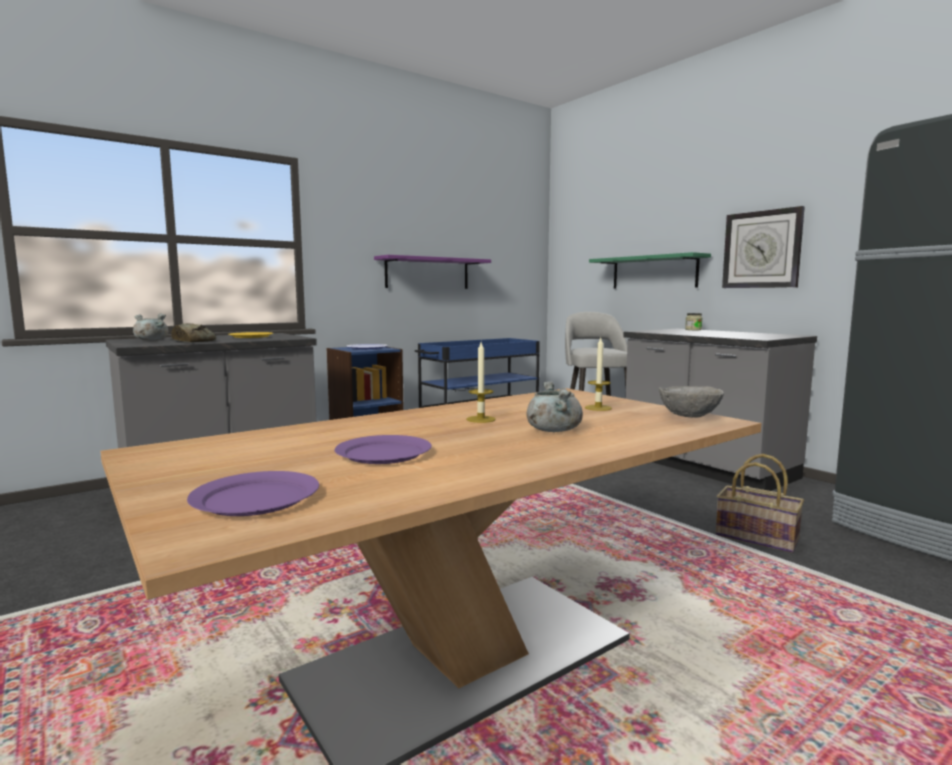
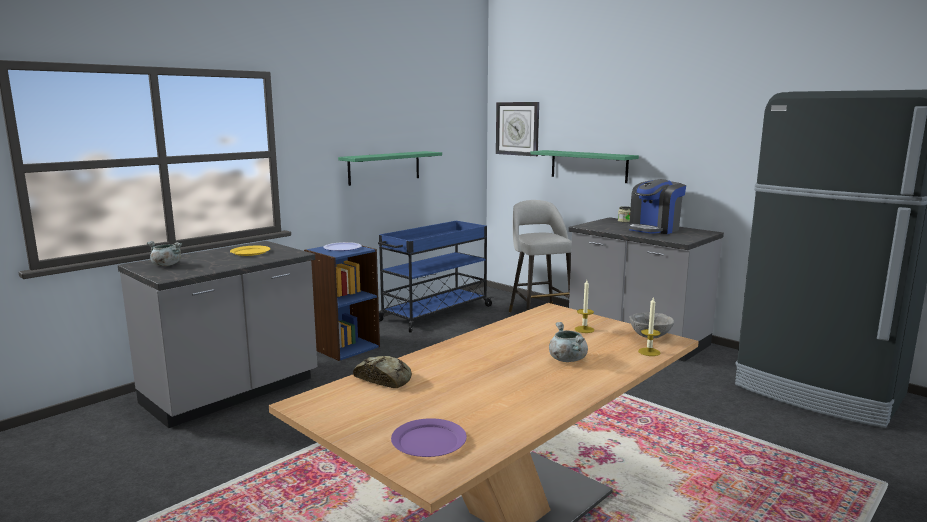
camera: 10 degrees left, 5 degrees up
(193, 341) = (211, 266): bread -> bread (384, 378)
(383, 453) = (471, 393): purple plate -> none
(427, 273) = (384, 167): purple shelf -> green shelf
(481, 419) = (509, 349): candle -> candle (649, 352)
(727, 333) = (654, 229): none -> coffee machine
(757, 537) = (684, 403): basket -> none
(762, 249) = (681, 157): wall clock -> wall clock (517, 128)

